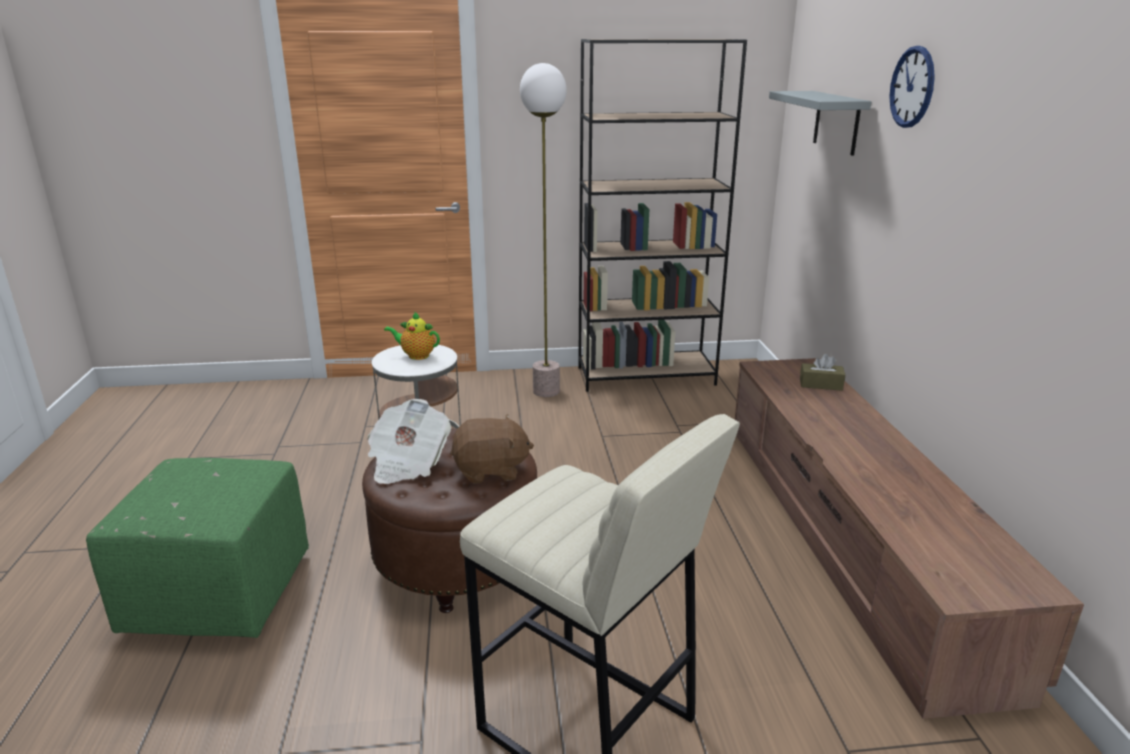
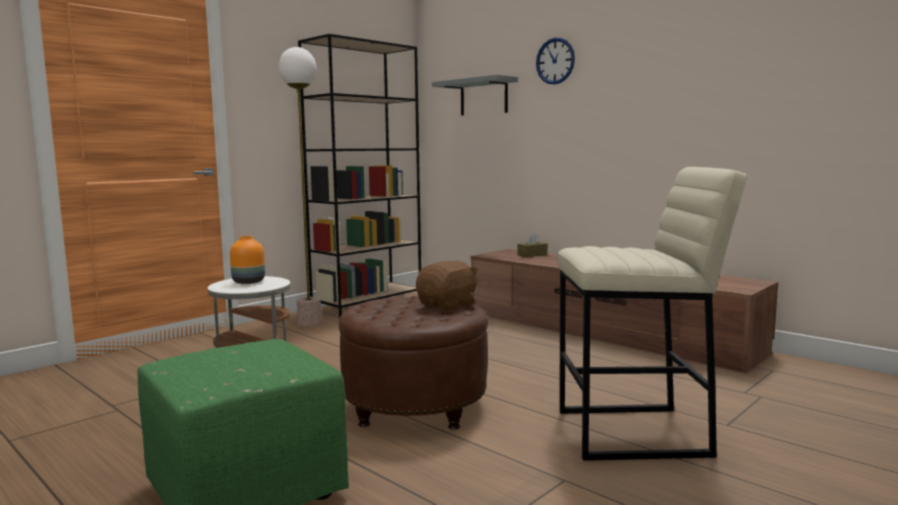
camera: 40 degrees left, 15 degrees down
(407, 462) = (382, 315): newspaper -> none
(416, 355) = (249, 282): teapot -> orange vase

